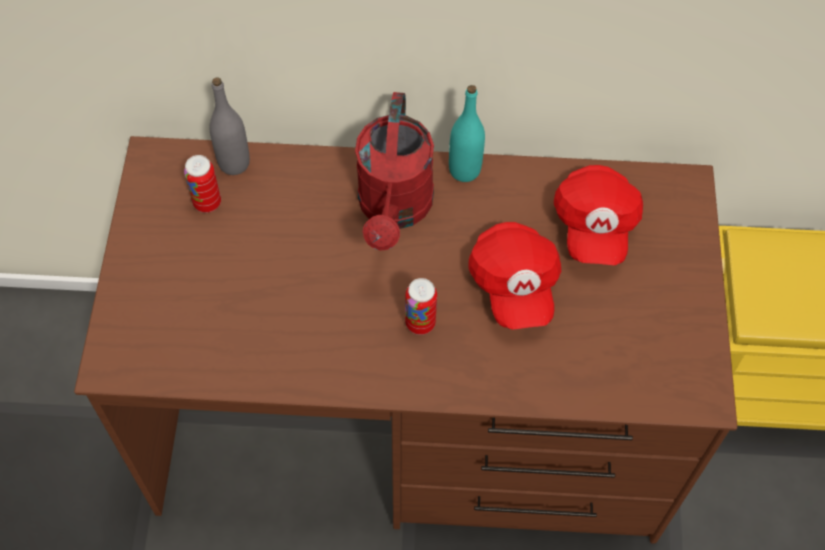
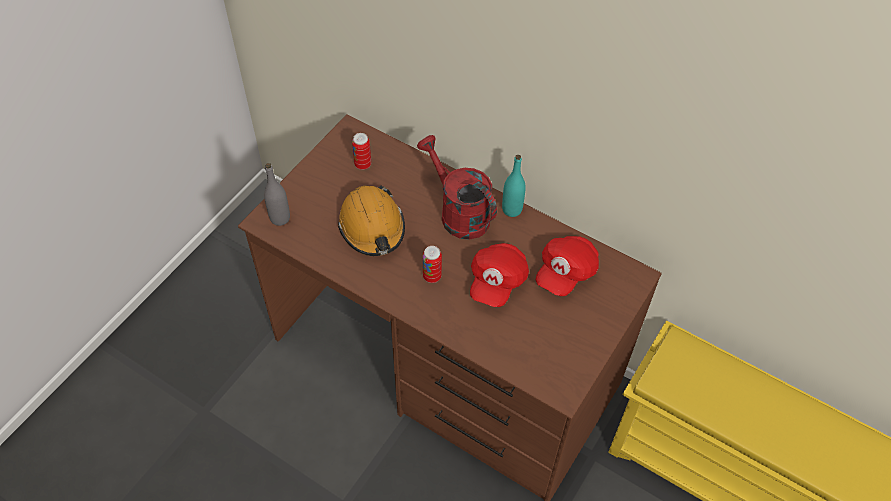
camera: 30 degrees right, 5 degrees down
(234, 163) = (390, 151): grey bottle -> grey bottle (280, 218)
(285, 292) = (372, 227): none -> orange hard hat
(394, 210) = (458, 212): red watering can -> red watering can turned 105 degrees clockwise

